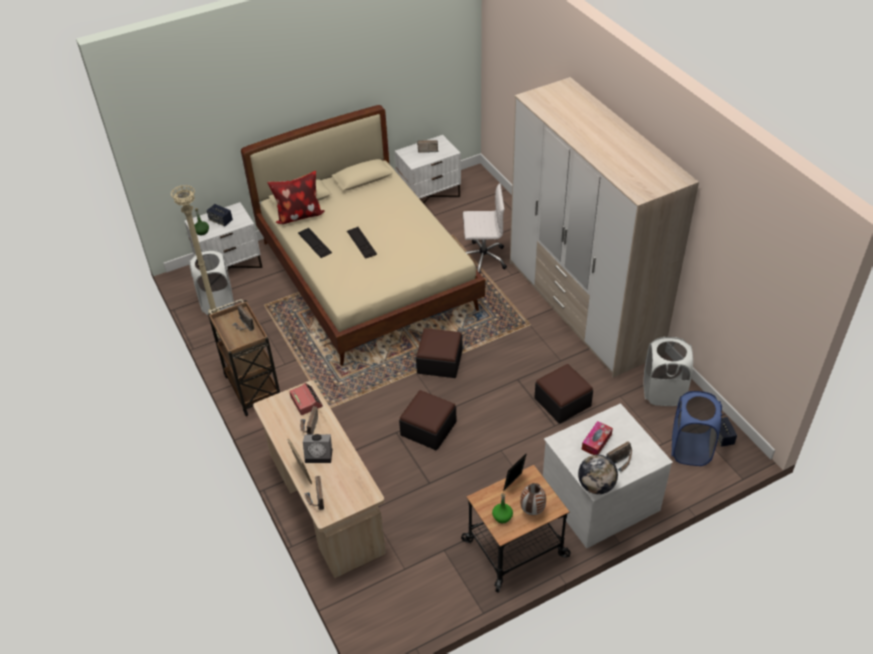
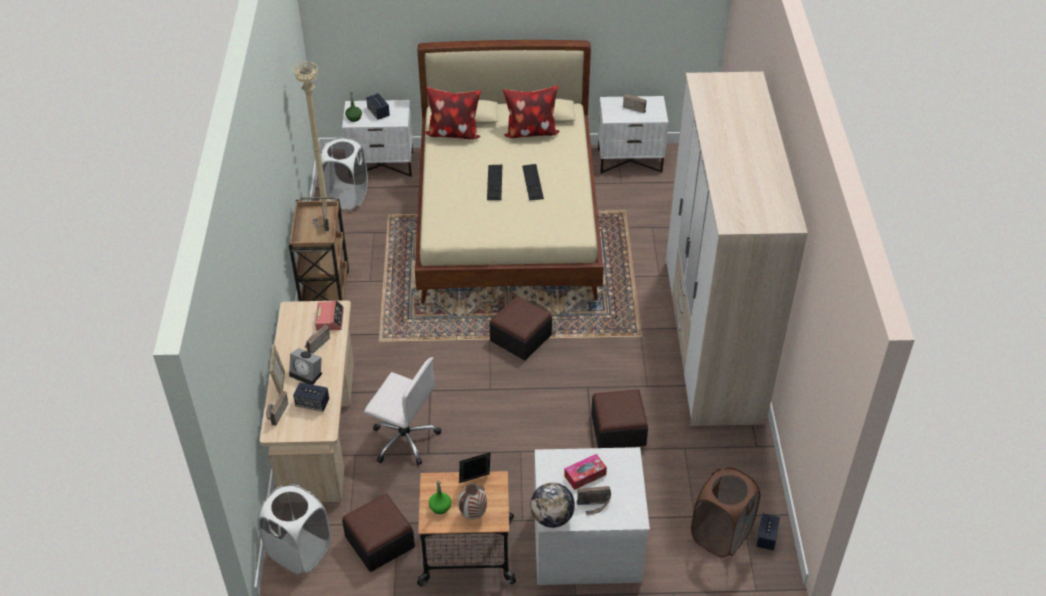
camera: 25 degrees right, 0 degrees up
(314, 243) = (449, 166): keyboard -> keyboard (532, 182)
(342, 477) = (312, 403): none -> speaker
(361, 194) = (530, 132): none -> pillow
(428, 428) = (463, 400): ottoman -> ottoman (379, 541)
(482, 259) = (639, 247): white office chair -> white office chair (404, 439)
(663, 392) = (735, 464): white laundry basket -> white laundry basket (300, 551)
(690, 449) = (721, 535): blue laundry basket -> brown laundry basket

